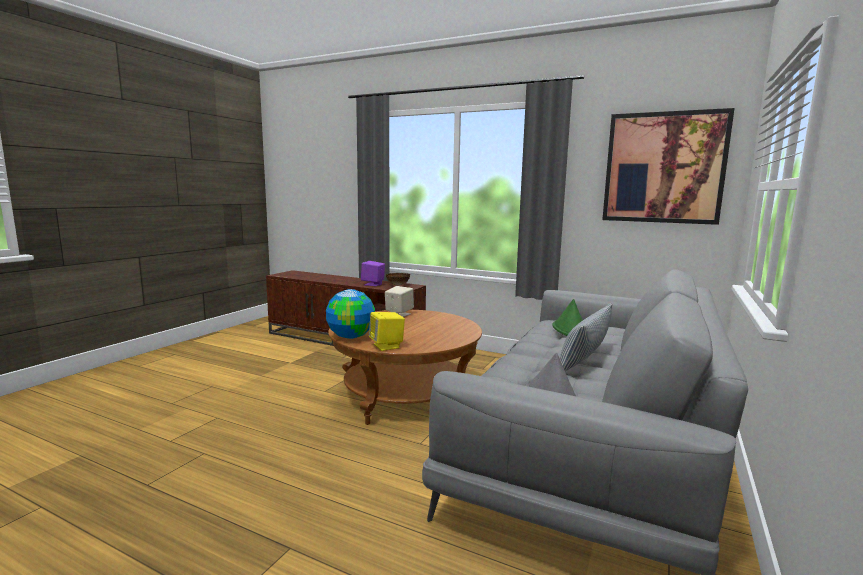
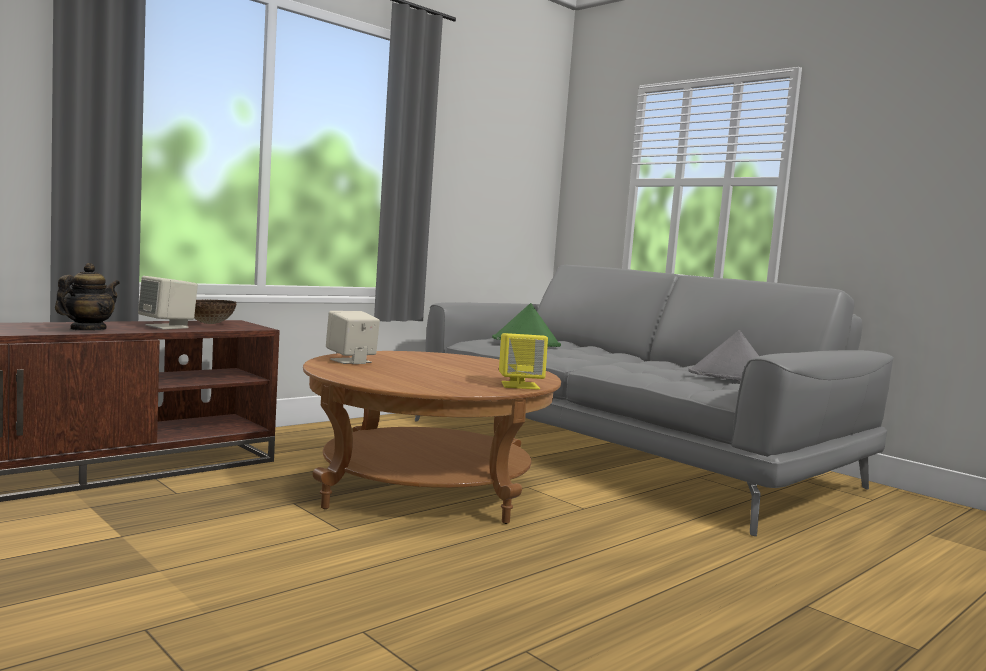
camera: 70 degrees left, 5 degrees down
(340, 282) = (87, 330): none -> teapot
(350, 337) = (452, 389): globe -> none
(373, 284) = (167, 326): purple speaker -> beige speaker
(584, 360) = (625, 359): pillow -> none
(663, 168) = (507, 152): picture -> none

